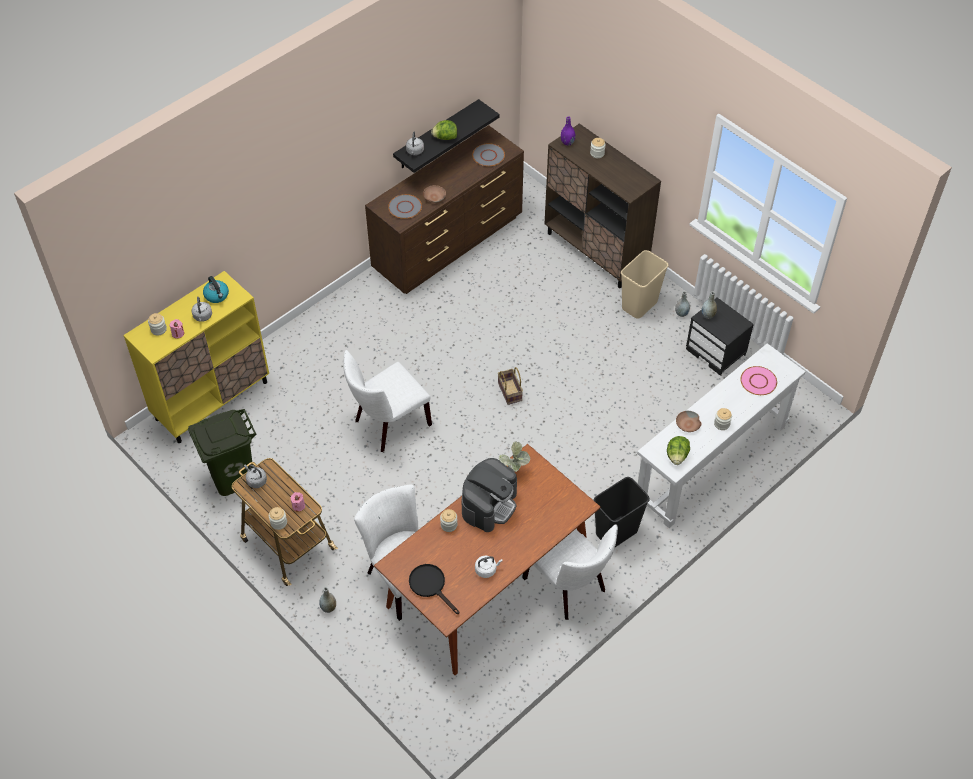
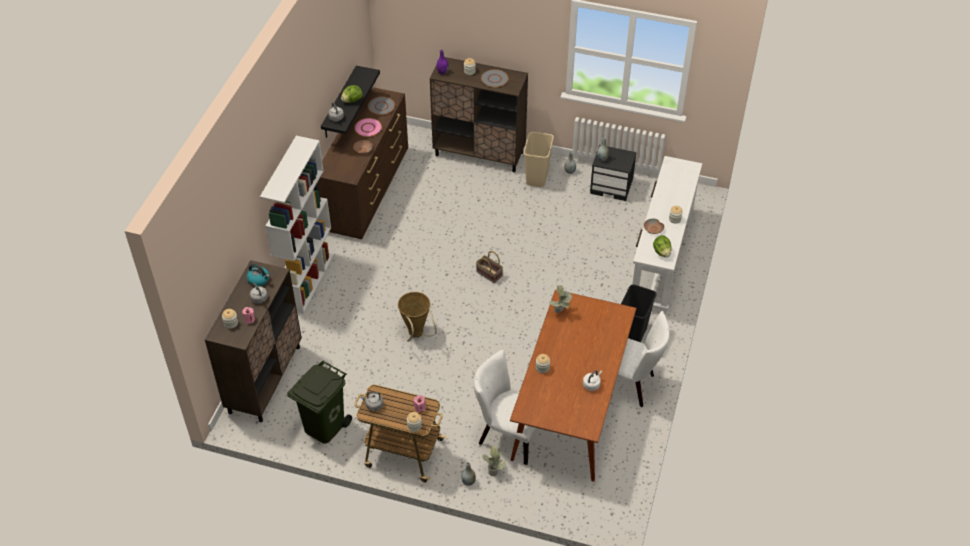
camera: 30 degrees left, 5 degrees down
(212, 400) = (265, 379): yellow cabinet -> brown cabinet
(323, 314) = (308, 280): none -> white bookcase
(362, 608) = (493, 470): none -> potted plant
(388, 424) = (416, 335): white chair -> basket
(404, 207) = (346, 165): grey plate -> grey plate (494, 79)
(431, 585) = (561, 413): black frying pan -> none
(489, 504) = (560, 341): coffee machine -> none
(758, 381) = (677, 182): pink plate -> pink plate (368, 128)

